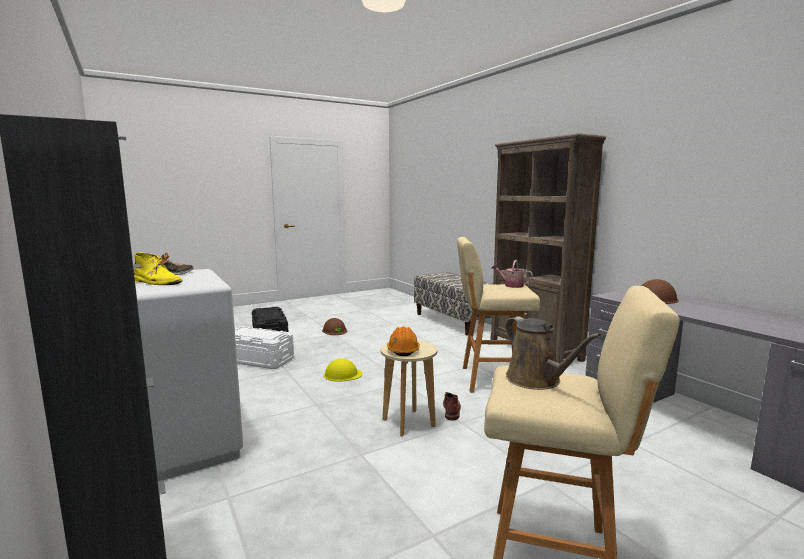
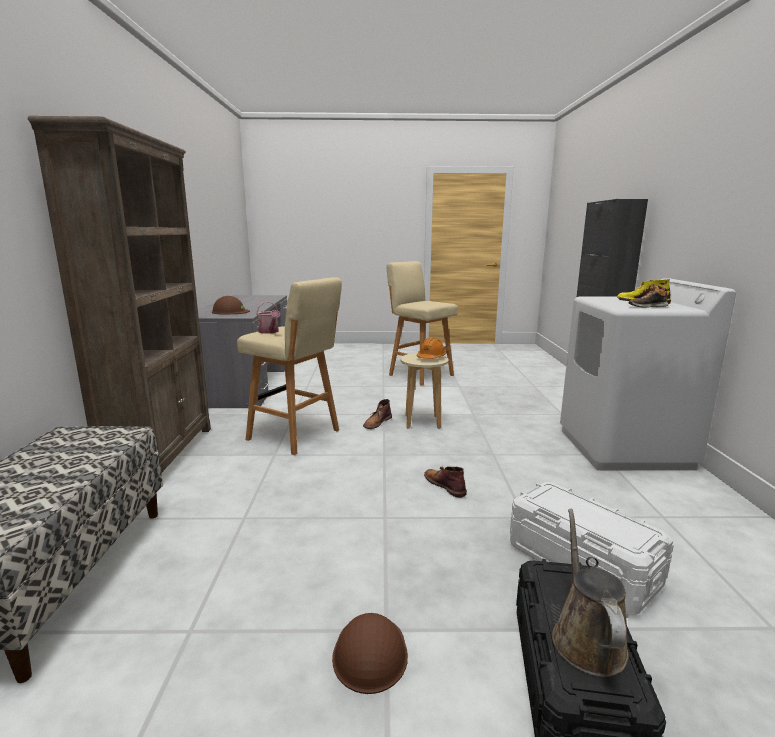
camera: 150 degrees left, 5 degrees up
(342, 374) = (444, 485): yellow hard hat -> brown boot
(537, 380) = (427, 303): brown watering can -> brown watering can (586, 638)

